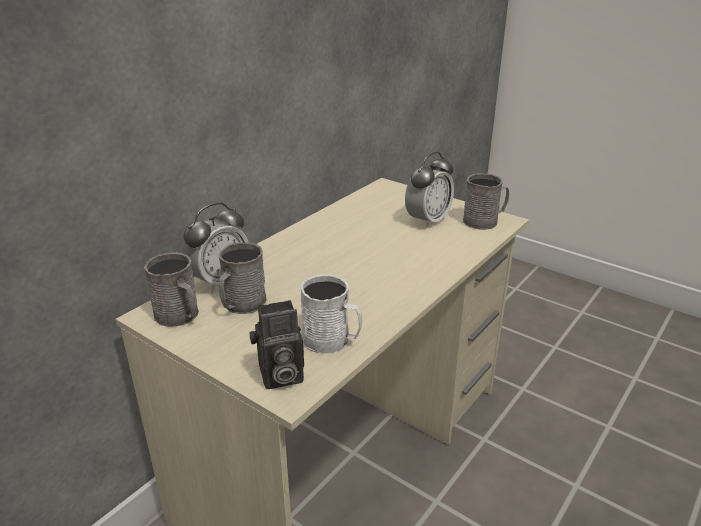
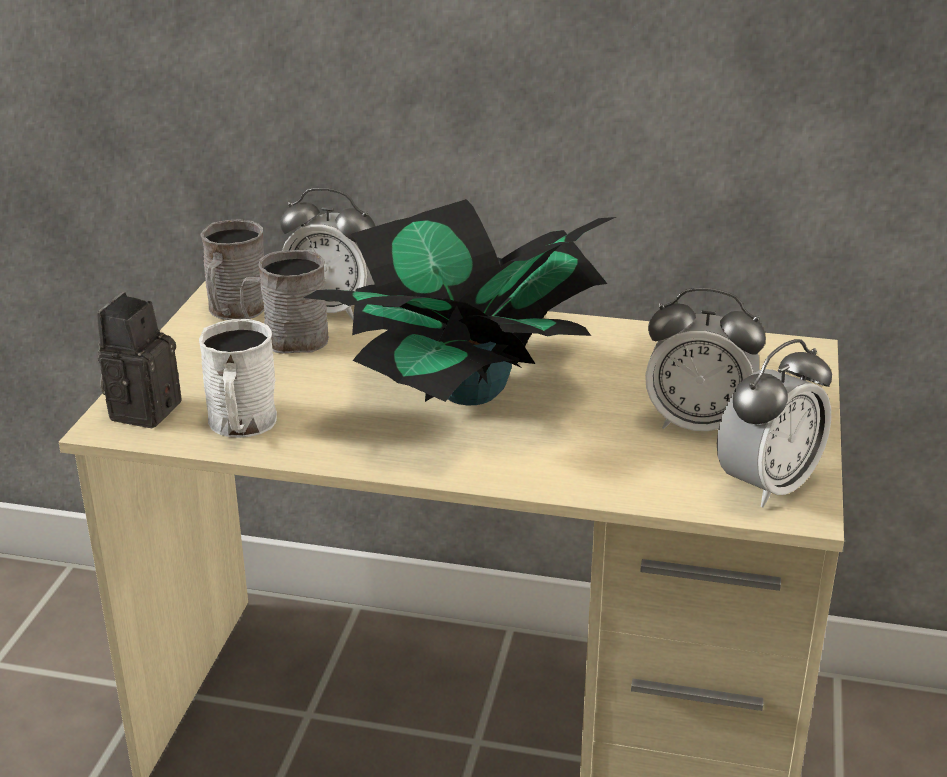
camera: 65 degrees right, 0 degrees up
(279, 376) = (143, 408): camera -> camera turned 60 degrees clockwise
(355, 264) = (467, 393): none -> potted plant
(484, 221) = (767, 486): grey mug -> alarm clock

